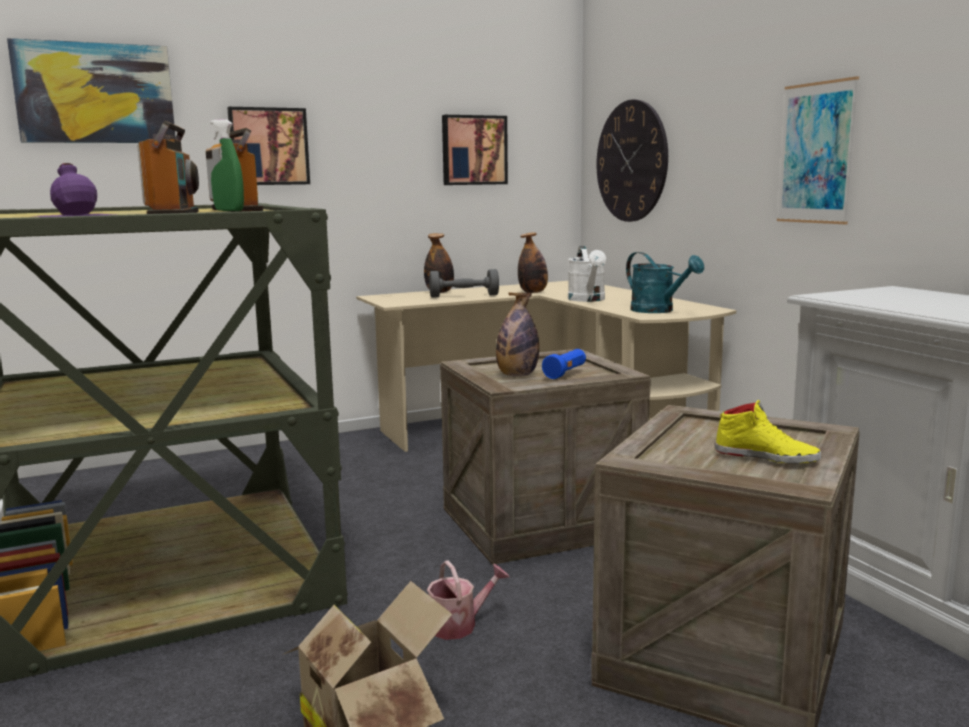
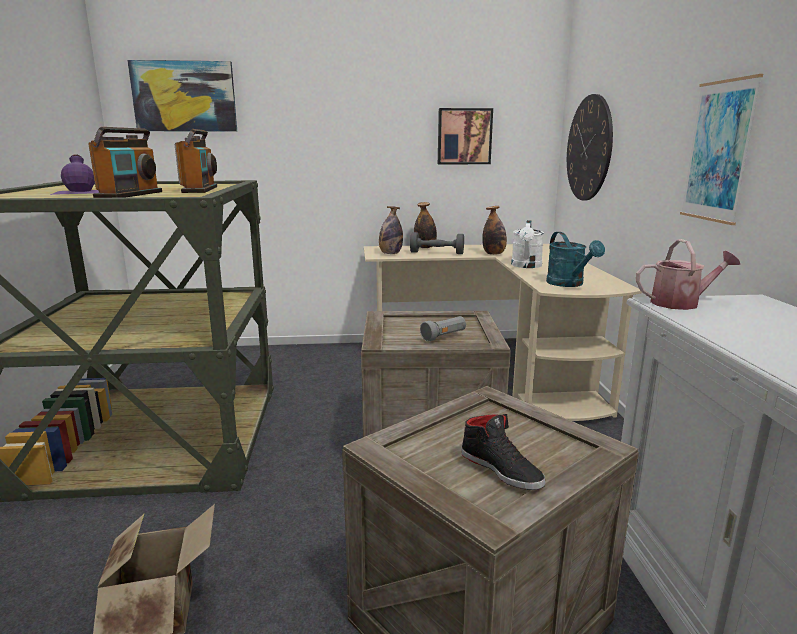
camera: 20 degrees right, 5 degrees up
(229, 210) = (152, 195): green spray bottle -> none
(268, 146) = (302, 134): picture -> none
(458, 625) = (297, 530): watering can -> watering can (681, 303)
(517, 375) = (407, 333): bottle -> bottle (390, 254)
(565, 373) = (444, 336): blue flashlight -> grey flashlight
(766, 456) = (501, 469): yellow shoe -> black shoe

